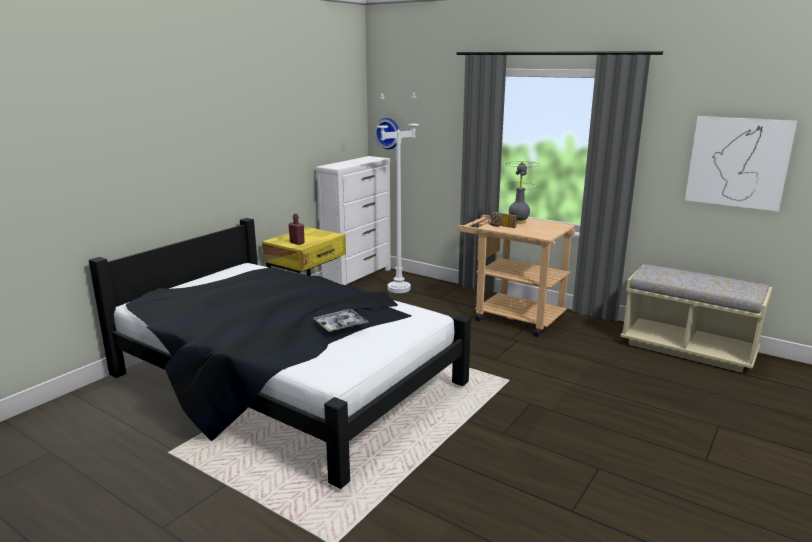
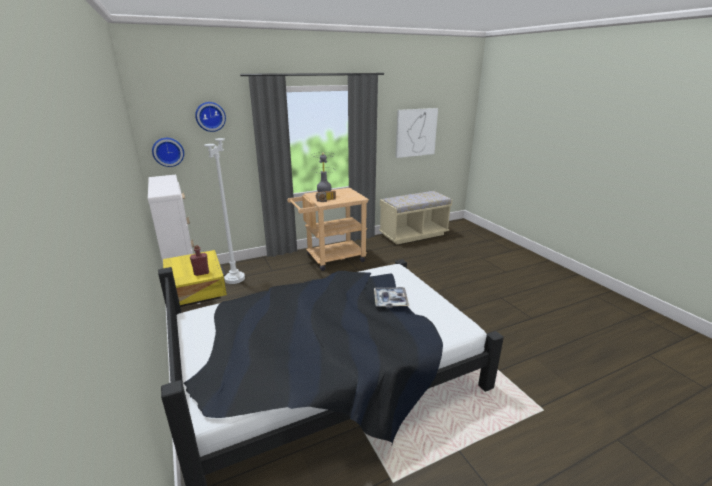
camera: 60 degrees left, 5 degrees up
(430, 100) = (210, 116): none -> wall clock

